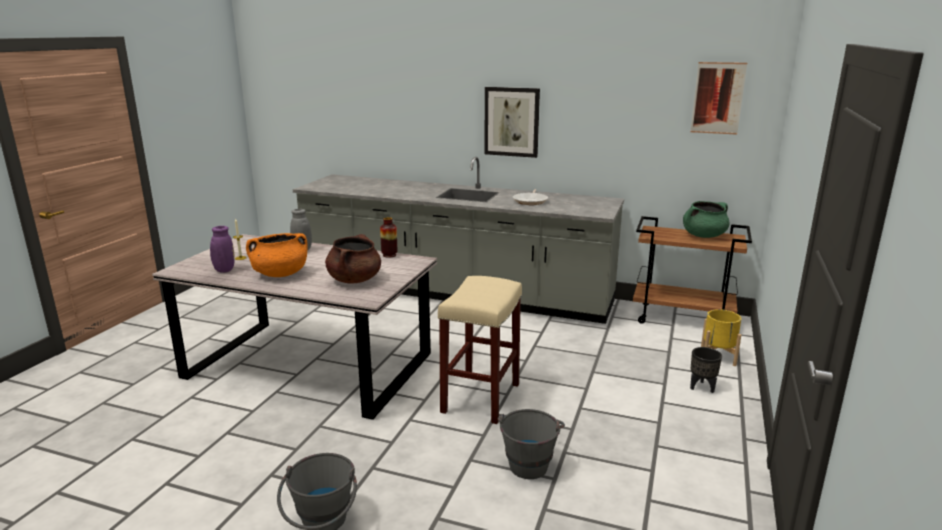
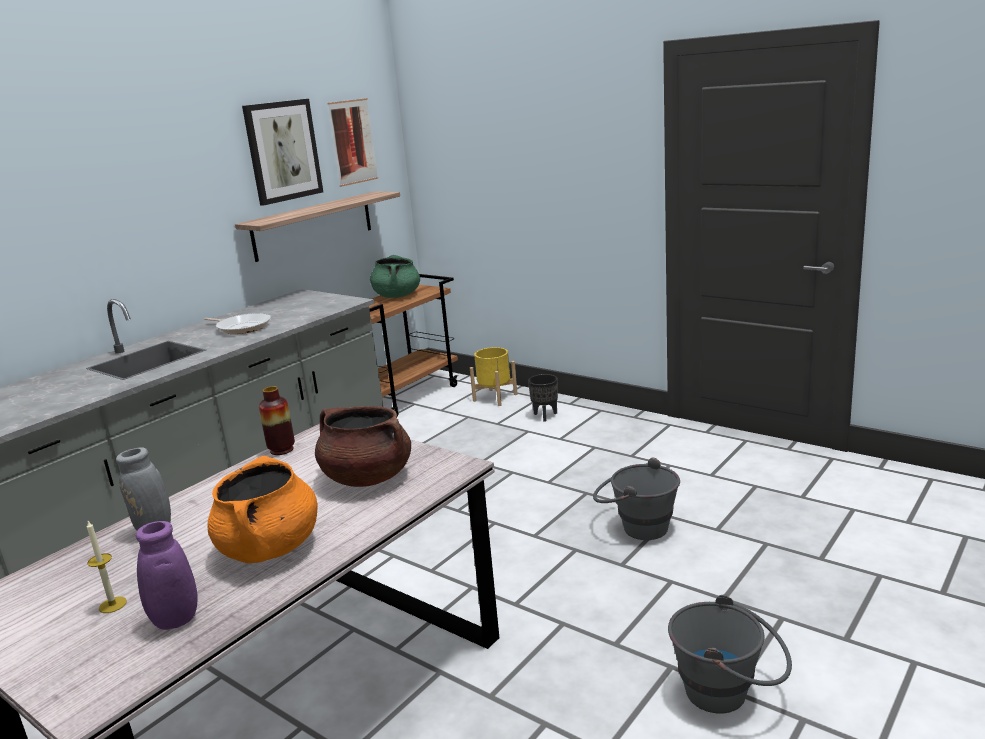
camera: 70 degrees left, 0 degrees up
(481, 399) = (495, 542): beige stool -> none
(511, 122) = (133, 229): picture -> picture (283, 151)
(652, 155) = (313, 225): none -> shelf

